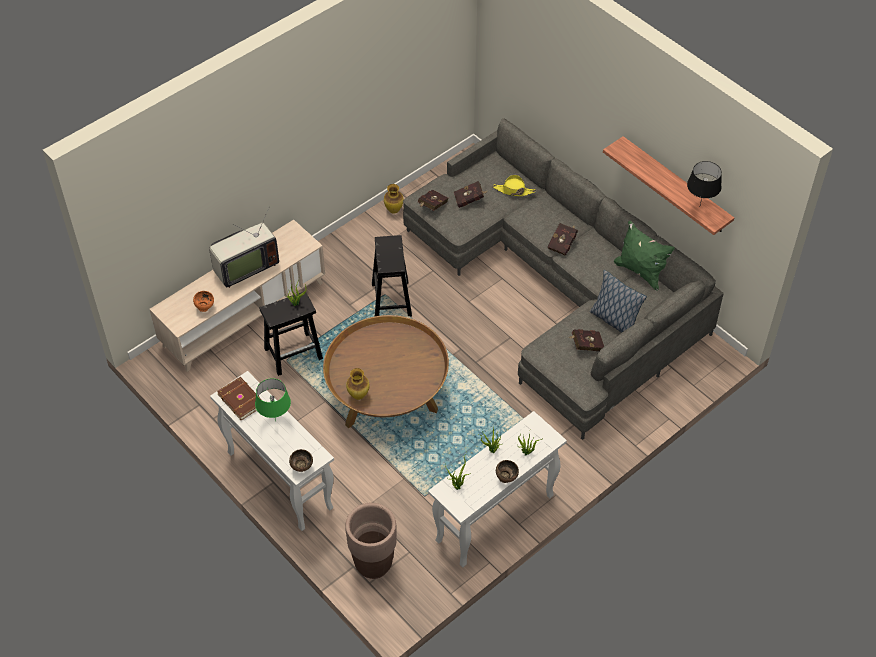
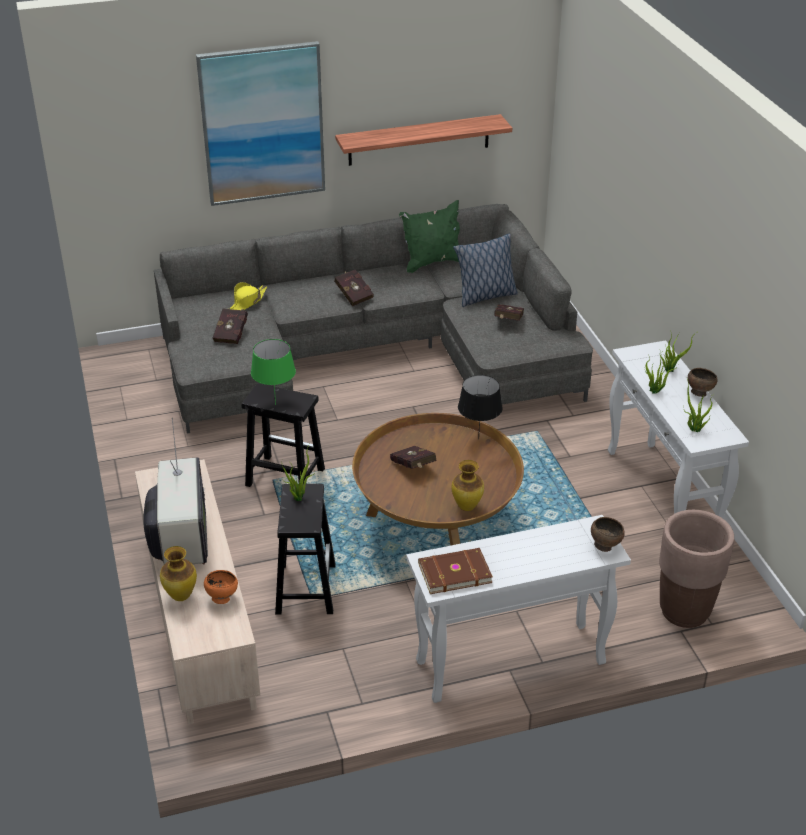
camera: 65 degrees left, 15 degrees down
(275, 421) = (512, 550): green table lamp -> green table lamp (275, 405)
(393, 210) = (144, 434): vase -> vase (180, 596)
(431, 206) = (215, 363): red book -> red book (413, 468)
(581, 91) = (262, 124): none -> picture
(700, 206) = (472, 124): black table lamp -> black table lamp (478, 439)

